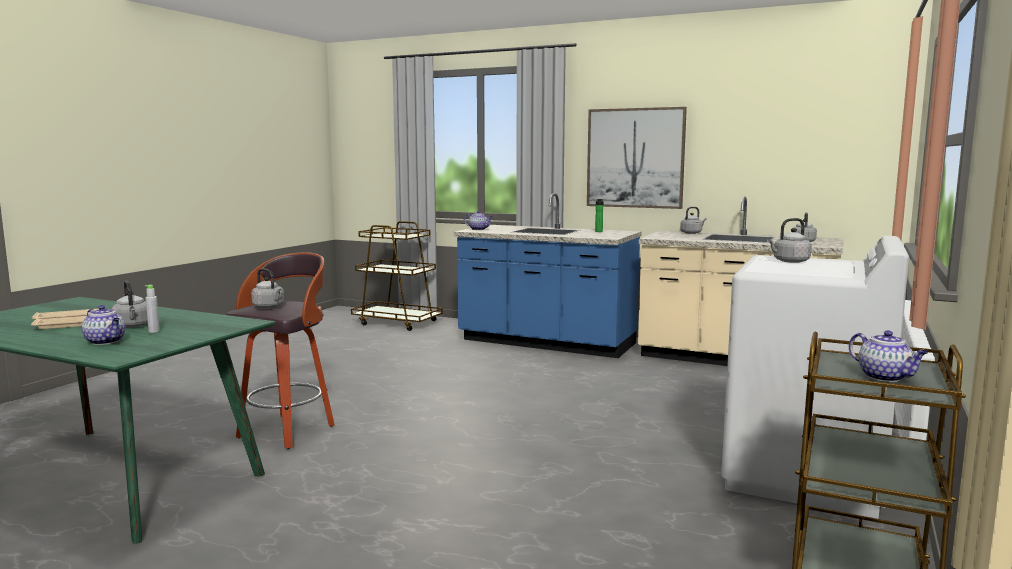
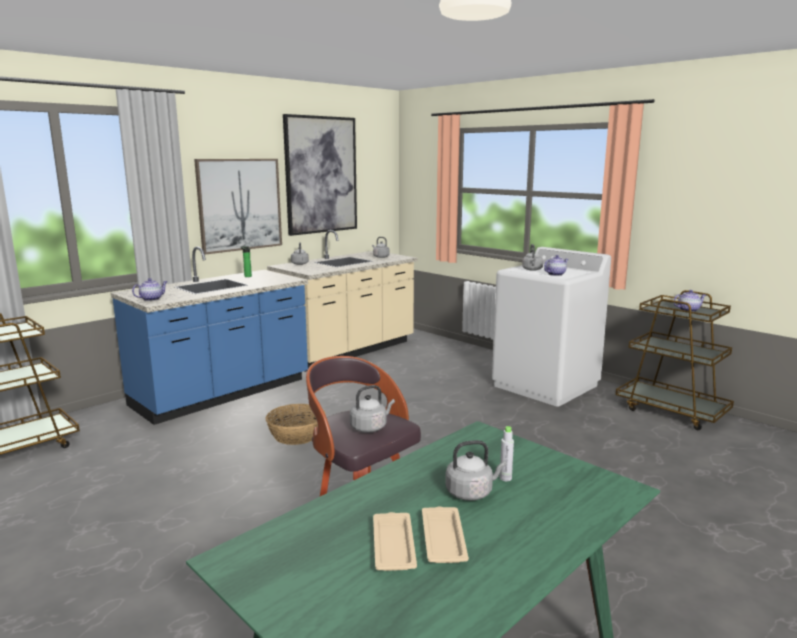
camera: 70 degrees left, 5 degrees up
(106, 341) = (551, 503): teapot -> teapot (555, 274)
(485, 378) = (296, 435): none -> basket
(755, 126) = (321, 175): none -> picture

